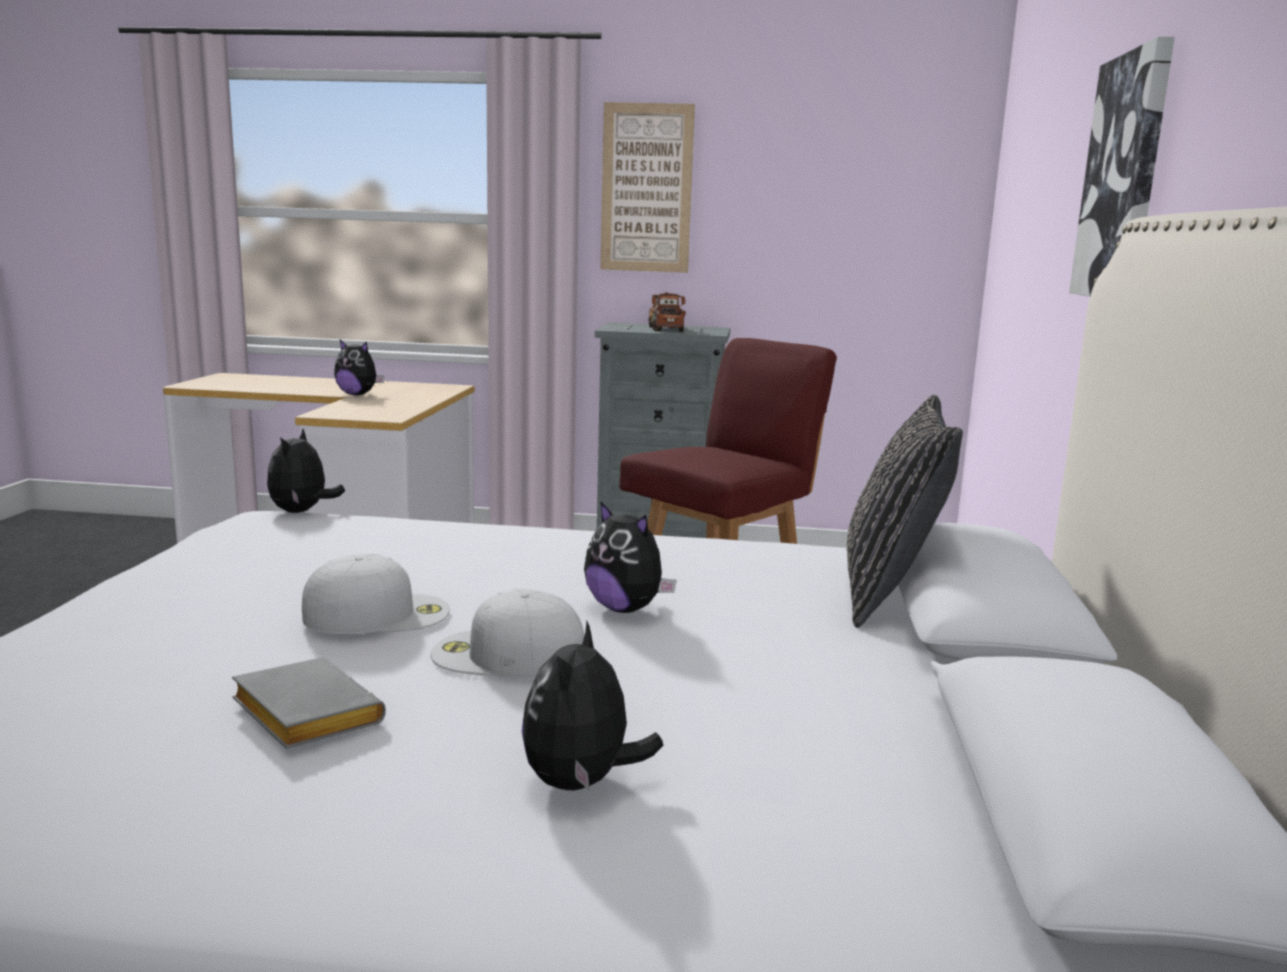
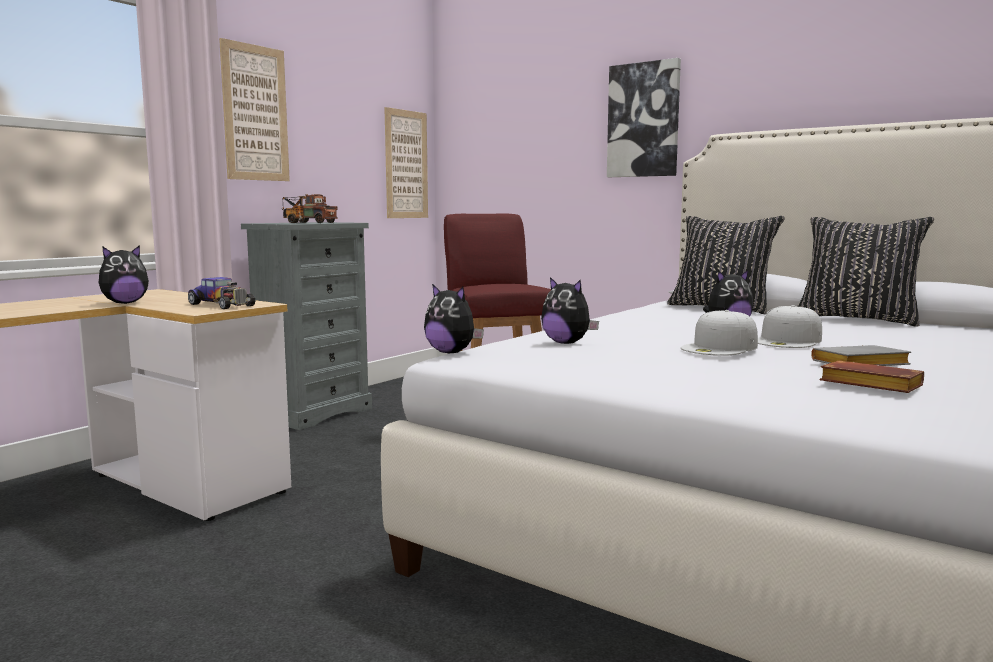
camera: 60 degrees left, 5 degrees down
(123, 721) = (867, 385): none -> brown book
(370, 412) = (222, 305): none -> toy car
(378, 613) = (720, 348): white cap -> white cap turned 150 degrees counterclockwise
(581, 783) = (928, 346): plush toy -> plush toy (567, 343)
(916, 248) = (406, 164): none -> picture
(932, 712) = (857, 319): none -> black pillow

